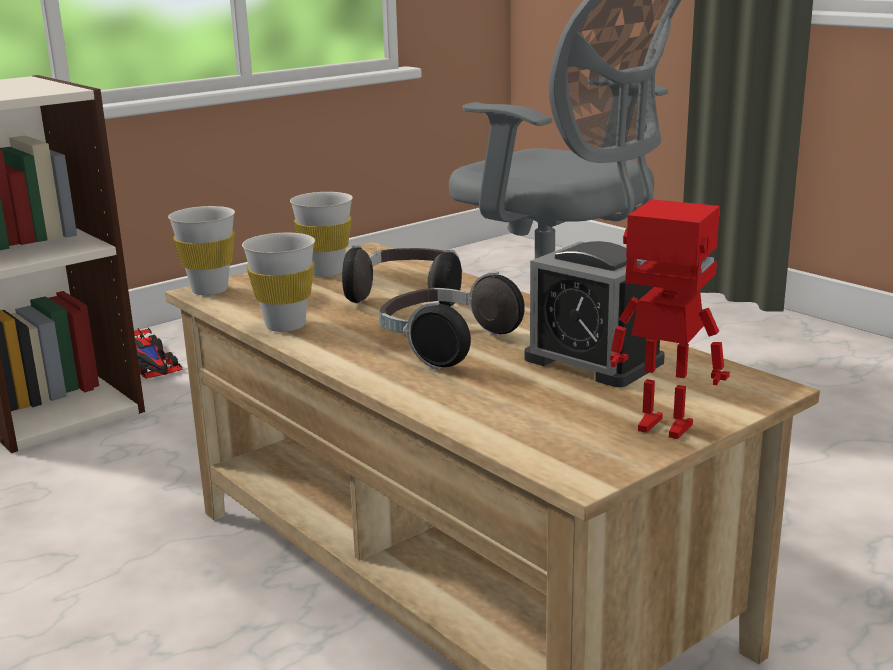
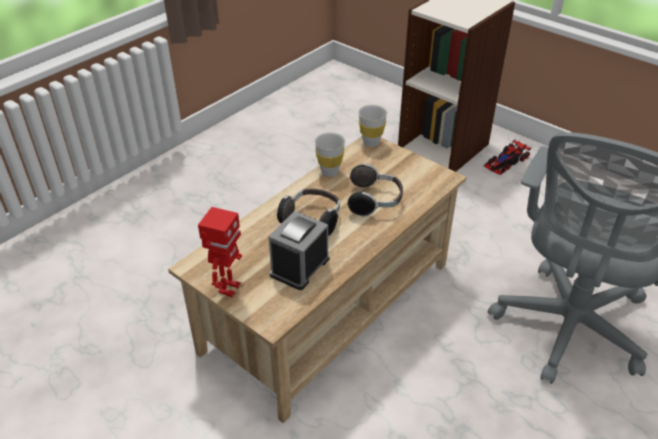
camera: 80 degrees right, 20 degrees up
(326, 272) = (406, 170): white cup -> none

